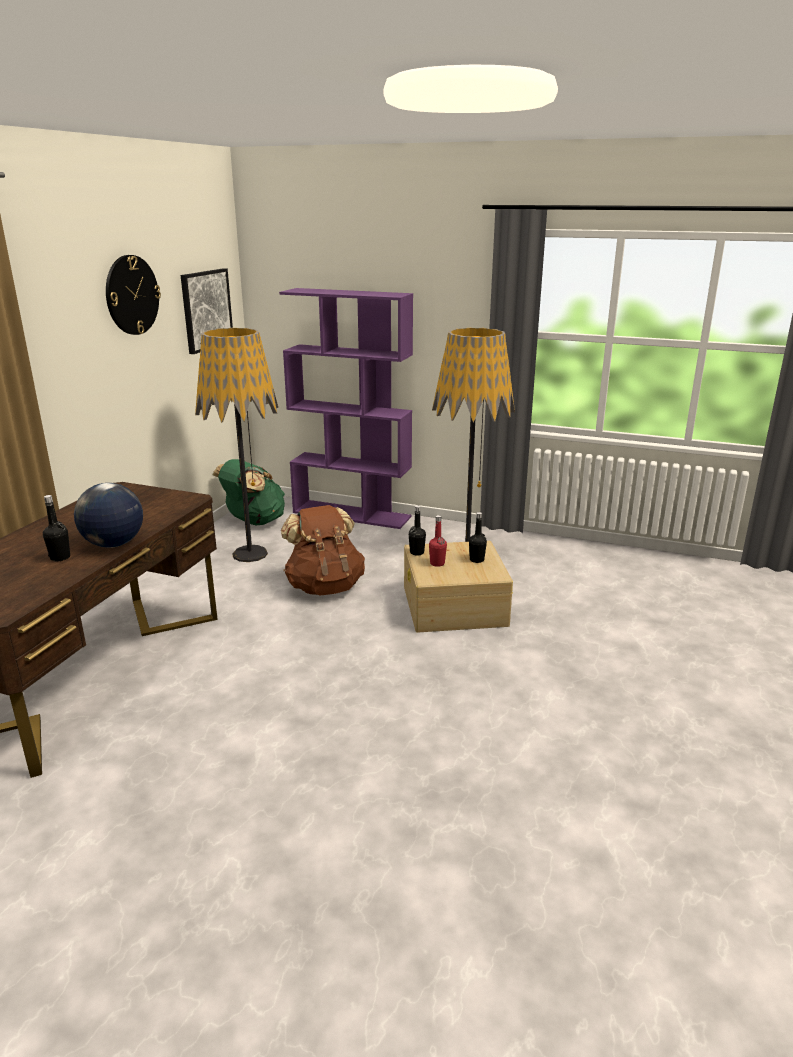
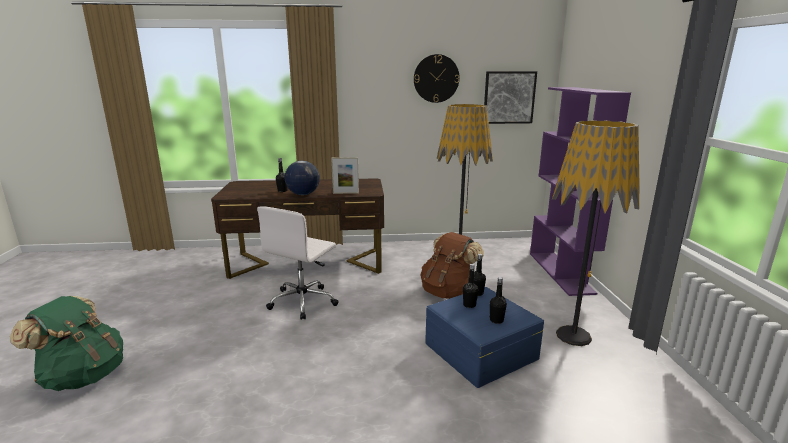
camera: 65 degrees right, 5 degrees down
(160, 515) = (345, 193): none -> picture frame
(229, 700) = (303, 301): none -> white office chair
(254, 521) = (499, 247): green backpack -> green backpack (83, 376)
(437, 563) = (469, 305): red bottle -> black bottle
(454, 606) = (479, 351): beige storage box -> blue storage box

